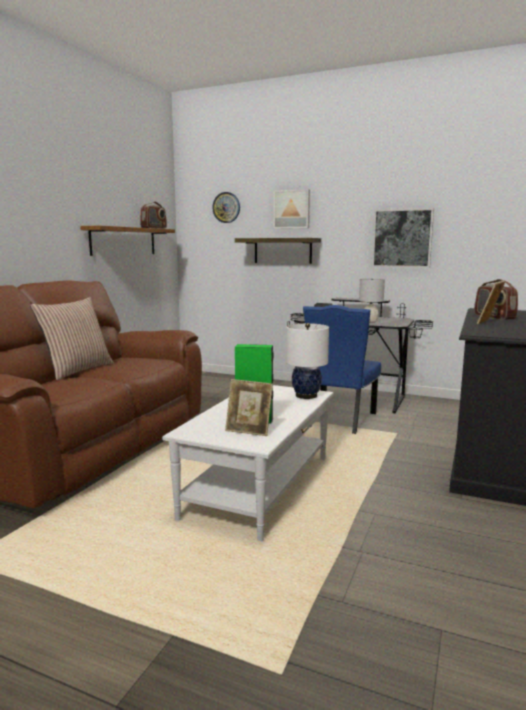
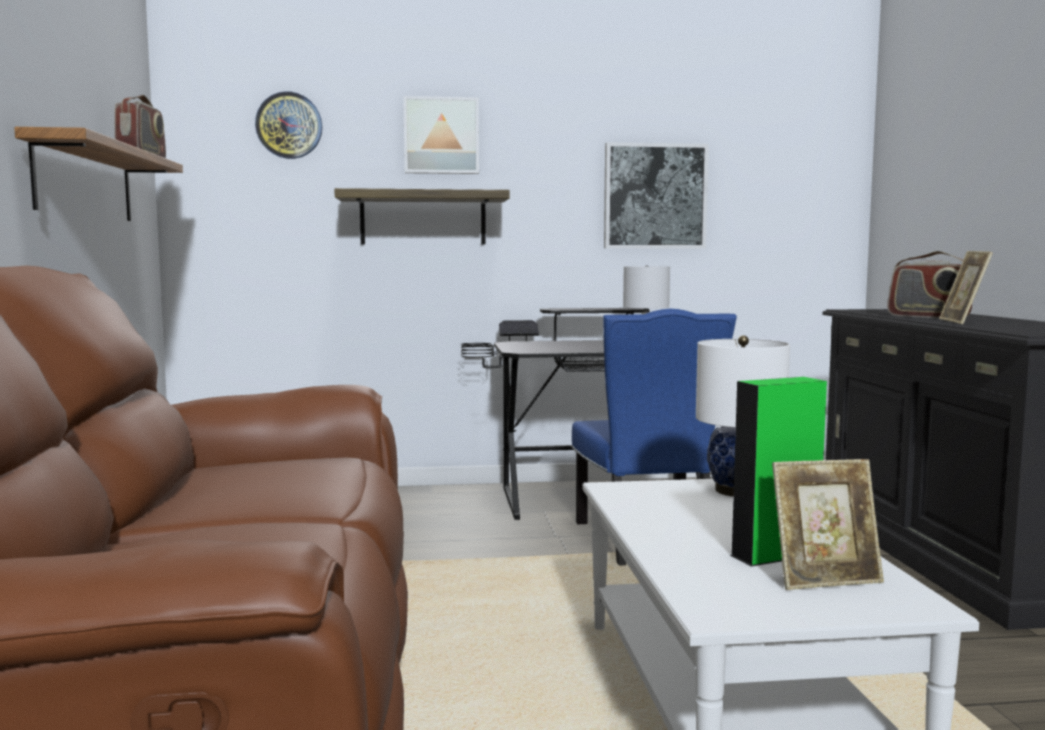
camera: 30 degrees left, 5 degrees down
(77, 370) = (150, 513): pillow -> none

